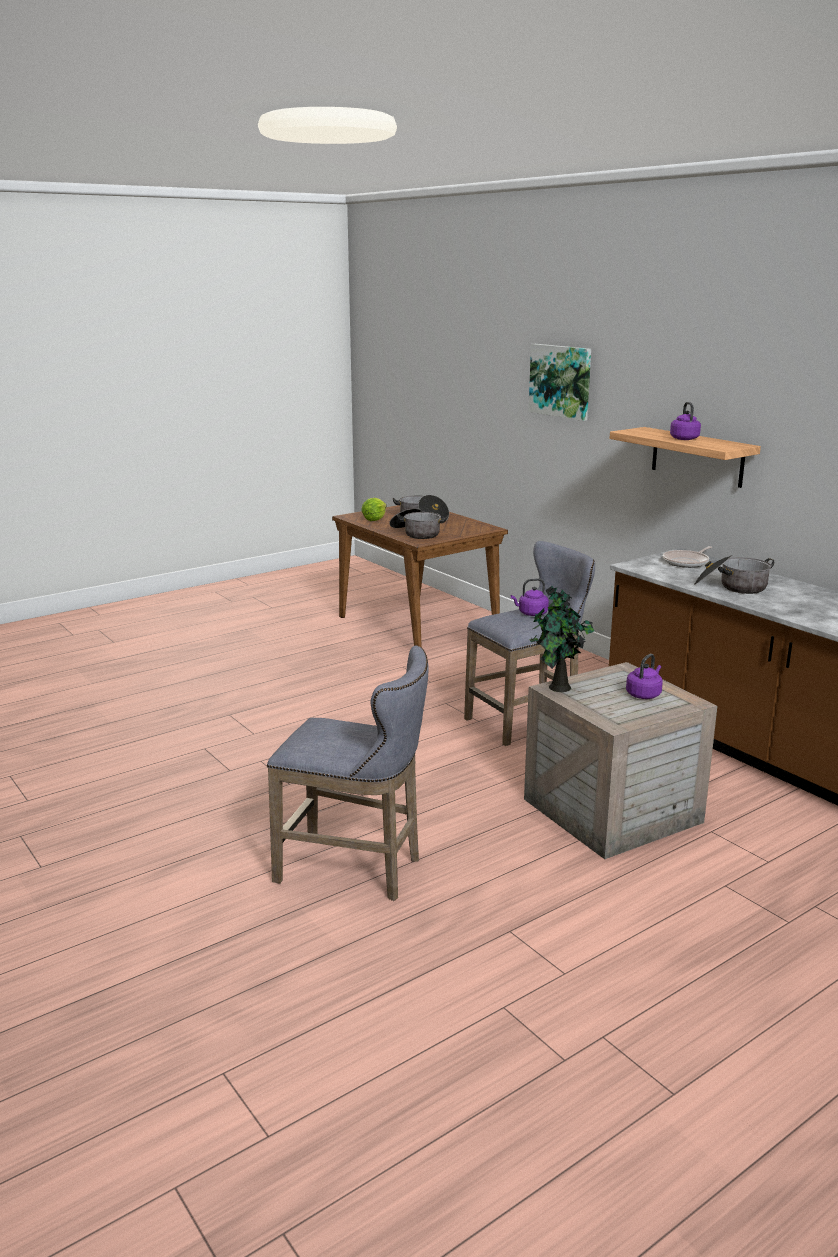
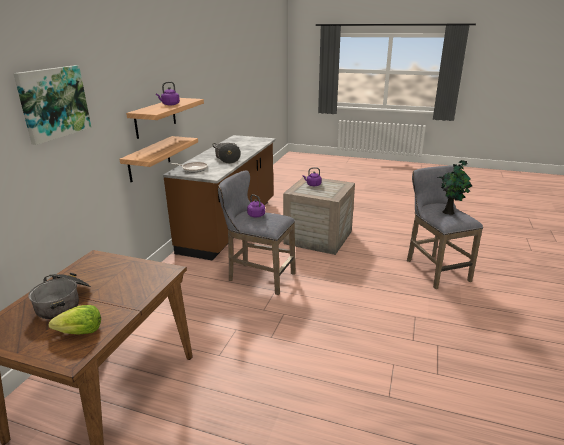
camera: 125 degrees left, 5 degrees up
(416, 533) = (136, 283): cooking pot -> none
(558, 688) = (331, 197): potted plant -> potted plant (449, 212)
(667, 510) = (149, 159): none -> shelf

